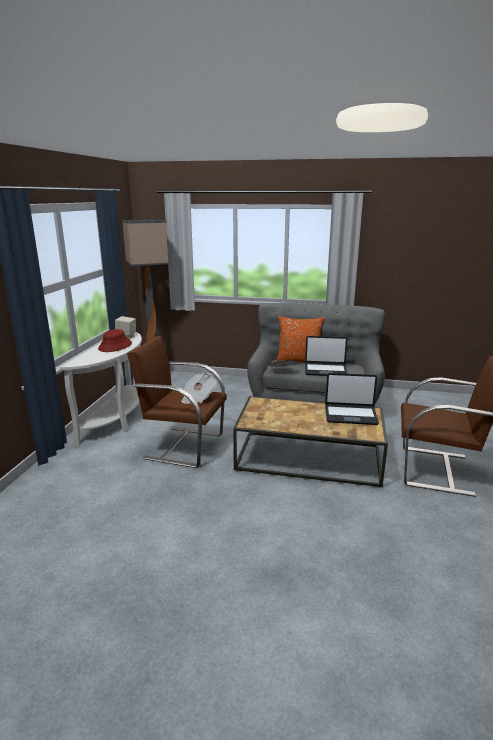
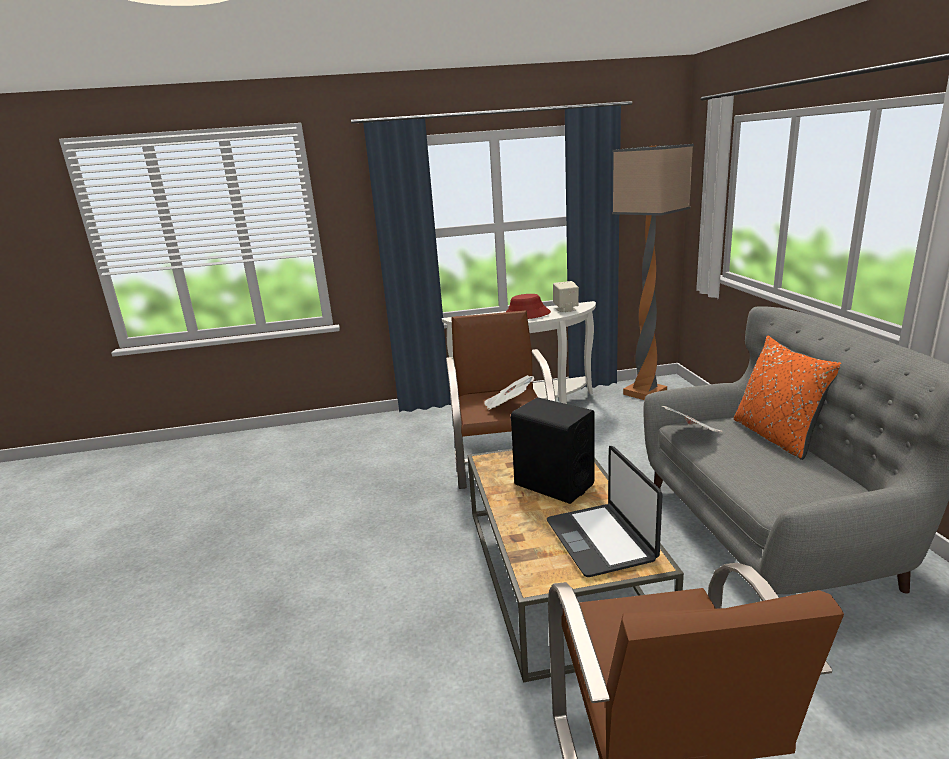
camera: 70 degrees right, 0 degrees up
(292, 413) = (553, 484): none -> black speaker
(325, 370) = (759, 468): laptop -> none

